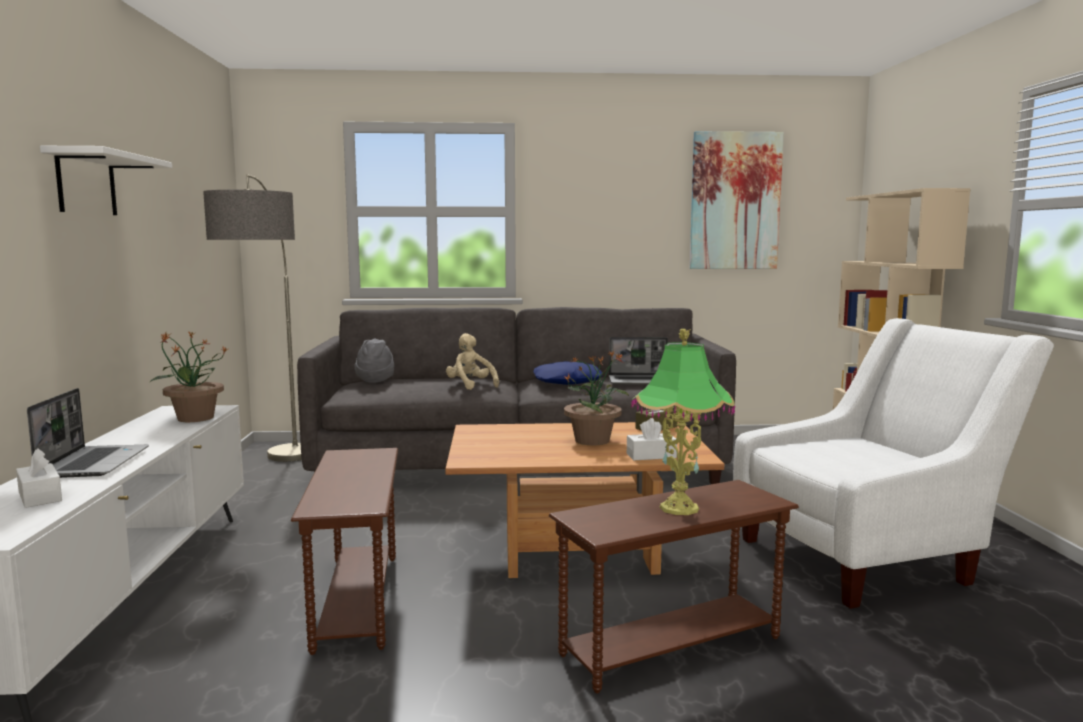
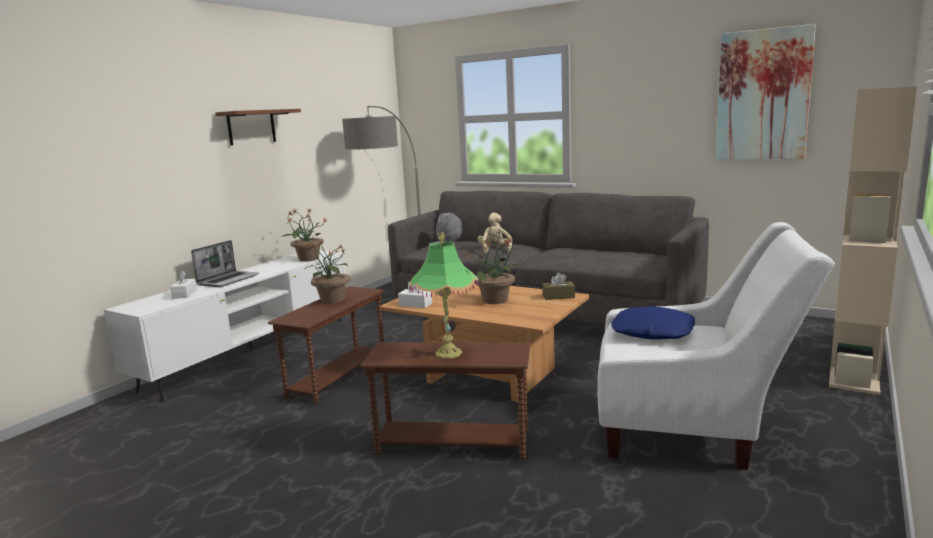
camera: 35 degrees right, 5 degrees up
(86, 184) = (251, 127): white shelf -> brown shelf
(343, 471) = (332, 300): none -> potted plant
(567, 382) = (566, 253): blue pillow -> blue pillow (652, 332)
(640, 381) = (618, 257): laptop -> none
(651, 456) = (507, 316): white tissue box -> white tissue box (415, 304)

